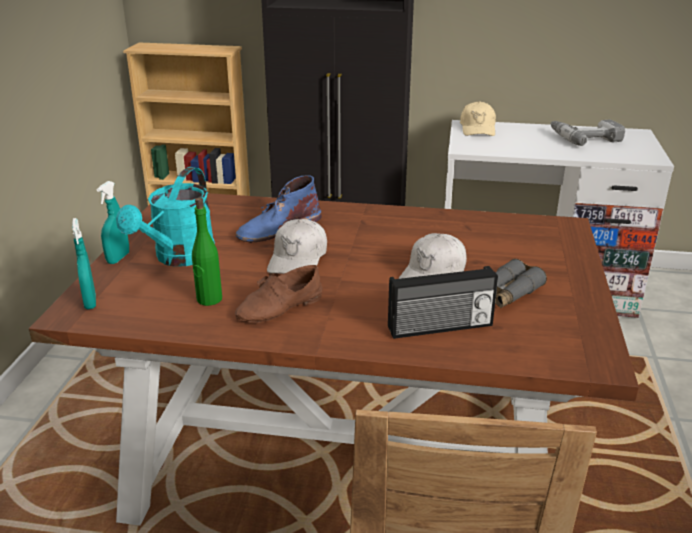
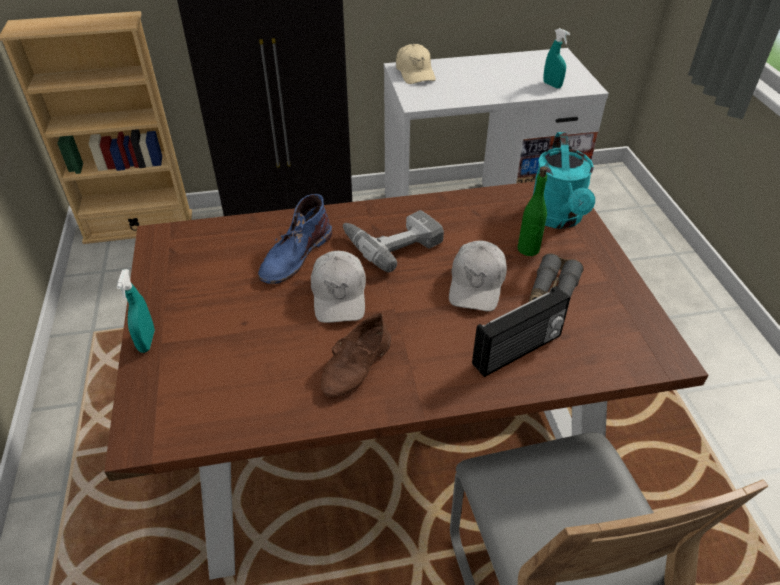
camera: 20 degrees left, 15 degrees up
(90, 302) = (153, 414): turquoise spray bottle -> turquoise spray bottle (552, 85)
(179, 258) = (214, 323): turquoise watering can -> turquoise watering can (558, 219)
(209, 299) = (280, 374): green bottle -> green bottle (528, 249)
(584, 137) = (516, 68): power drill -> power drill (391, 242)

